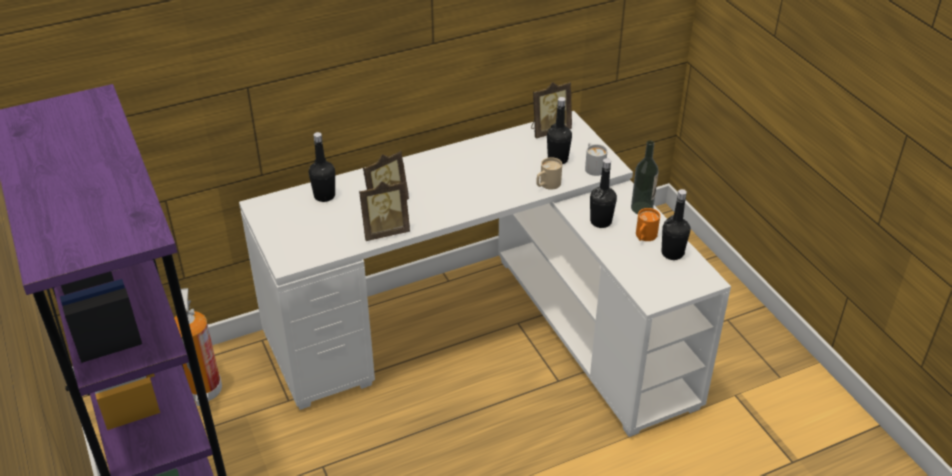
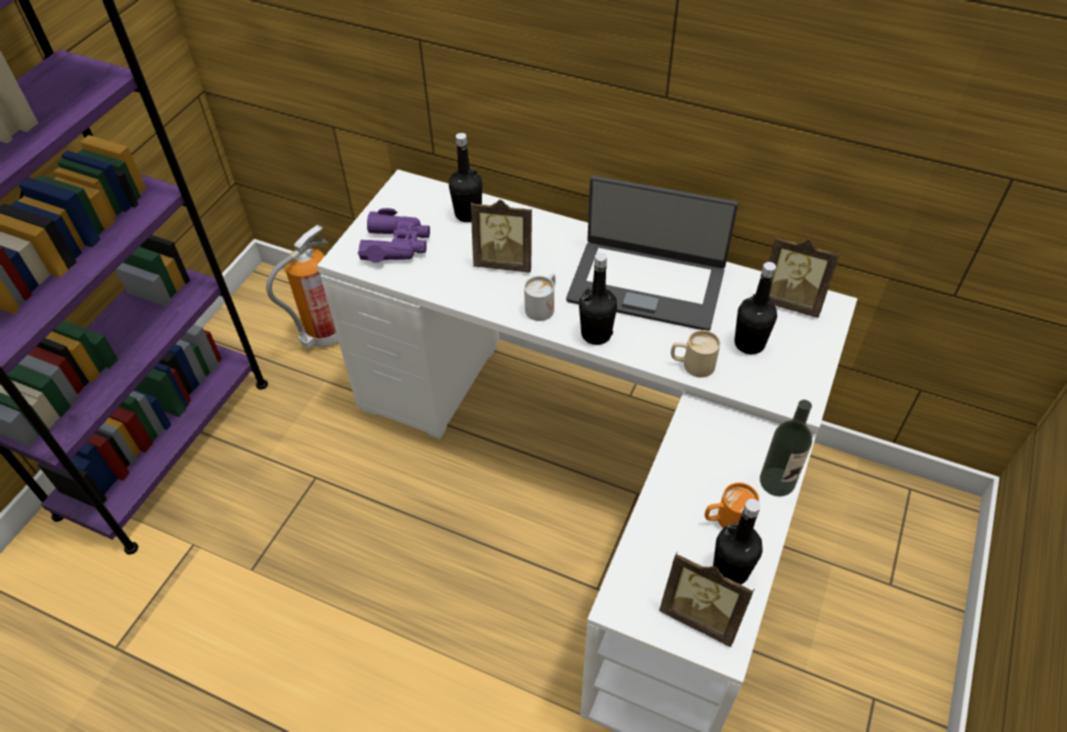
camera: 50 degrees right, 10 degrees up
(307, 237) = (396, 245): none -> purple binoculars
(385, 231) = (463, 291): picture frame -> picture frame (701, 615)
(473, 166) = (646, 284): none -> laptop
(593, 167) = (778, 383): white mug -> white mug (543, 306)
(600, 221) = (703, 457): black bottle -> black bottle (596, 334)

